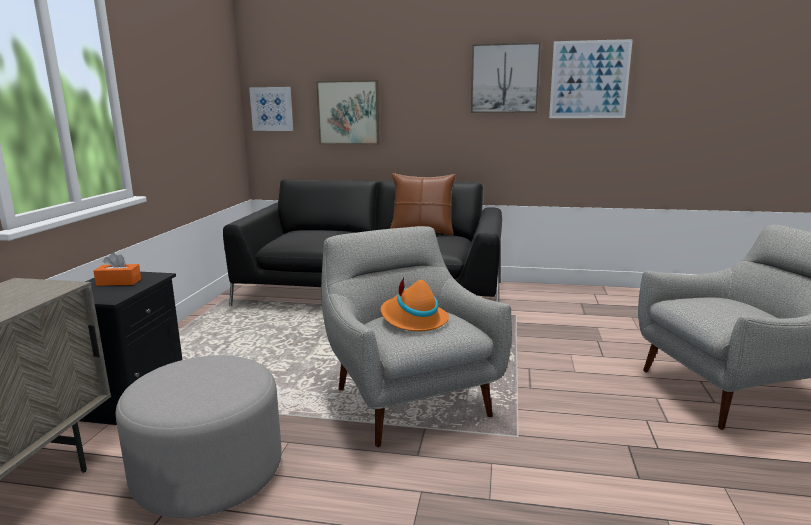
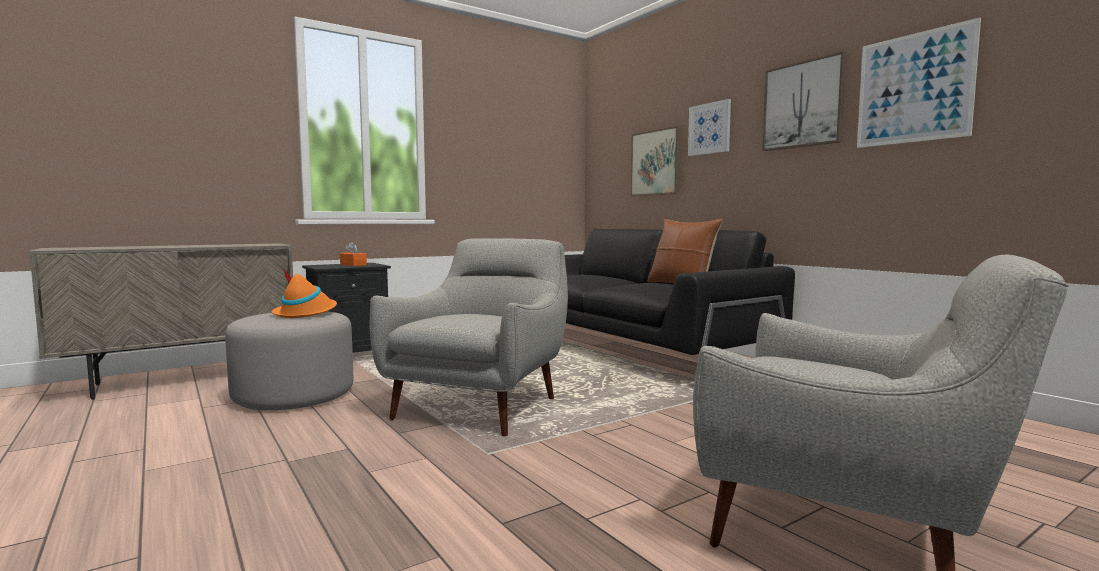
camera: 45 degrees right, 10 degrees down
(272, 109) = (602, 165): picture -> picture (709, 128)
(412, 320) = (467, 315): orange hat -> orange hat (306, 313)

